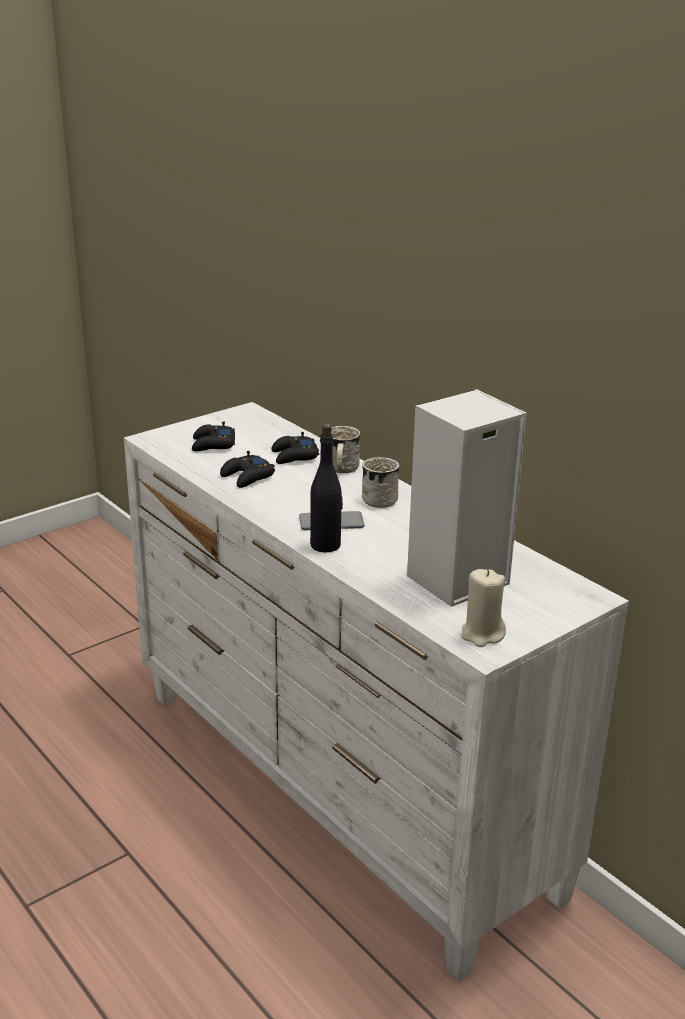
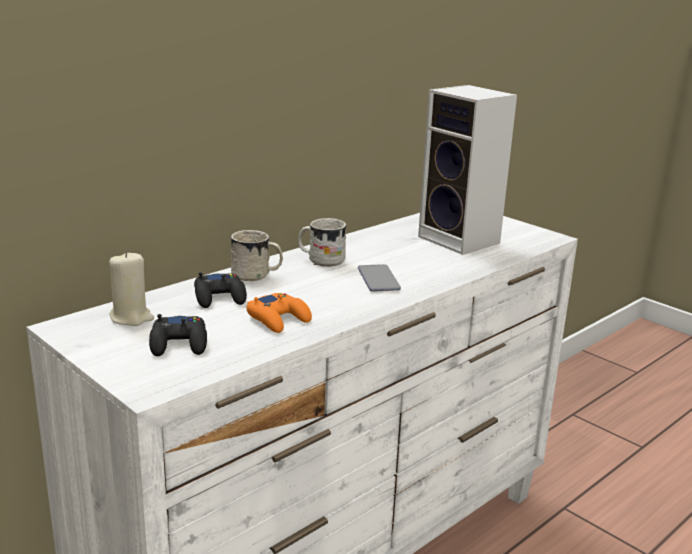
camera: 95 degrees left, 5 degrees down
(247, 477) = (279, 319): black game controller -> orange game controller
(326, 545) = (424, 281): black bottle -> none
(482, 634) = (530, 236): beige candle -> beige candle (131, 317)

